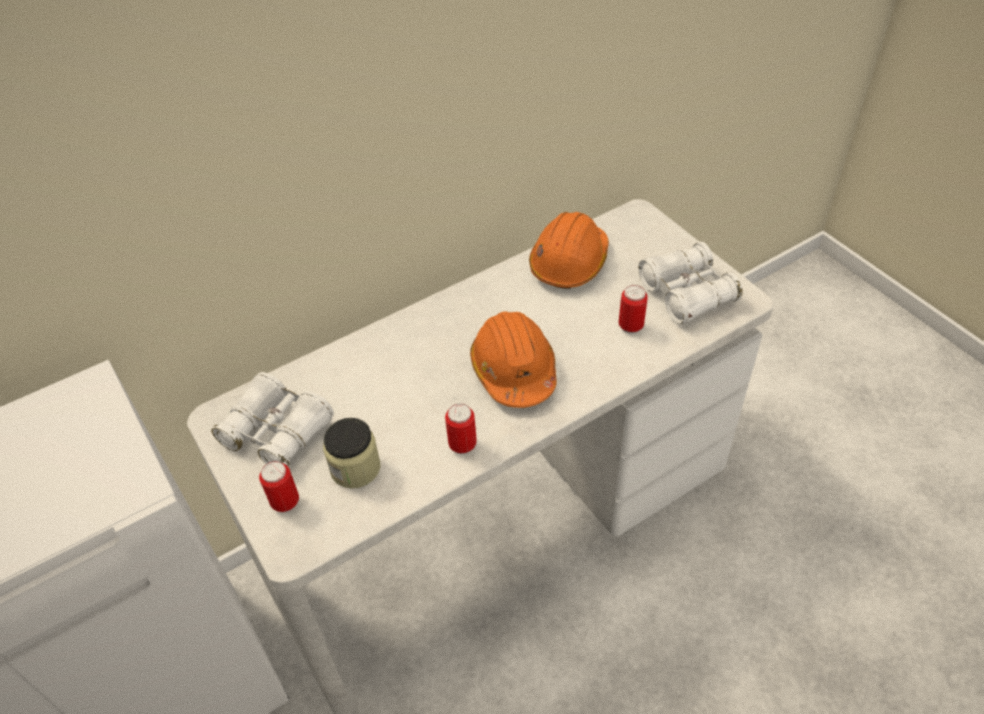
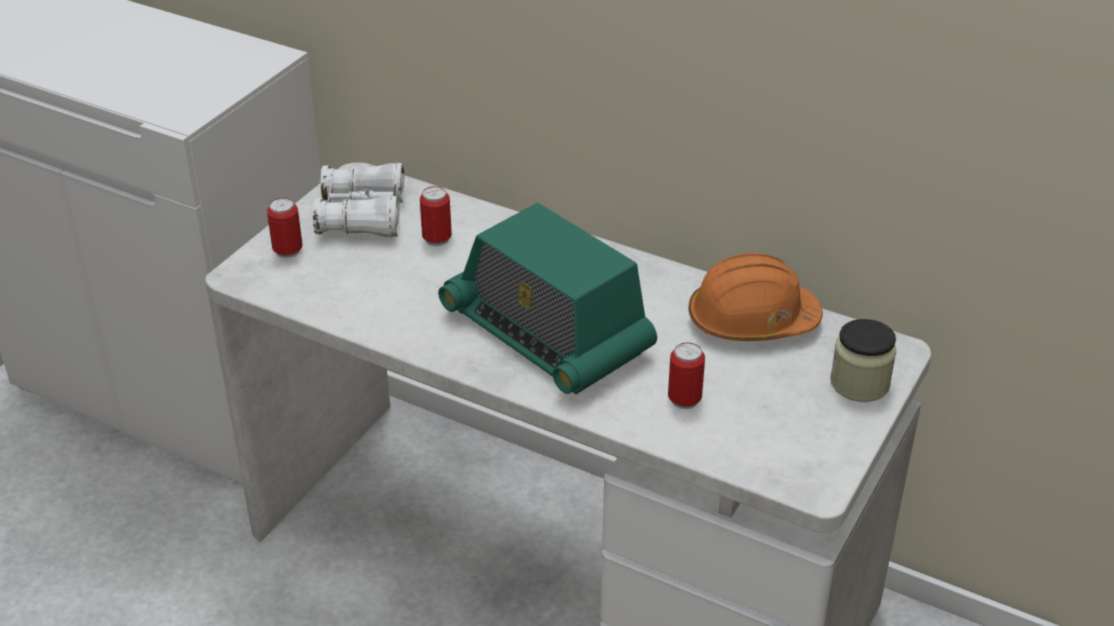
camera: 60 degrees right, 10 degrees down
(355, 468) = (350, 276): jar -> jar (859, 383)
(462, 445) = (421, 332): can -> can (437, 239)
(514, 370) = (547, 333): orange hard hat -> radio
(686, 293) = (781, 432): white binoculars -> none

